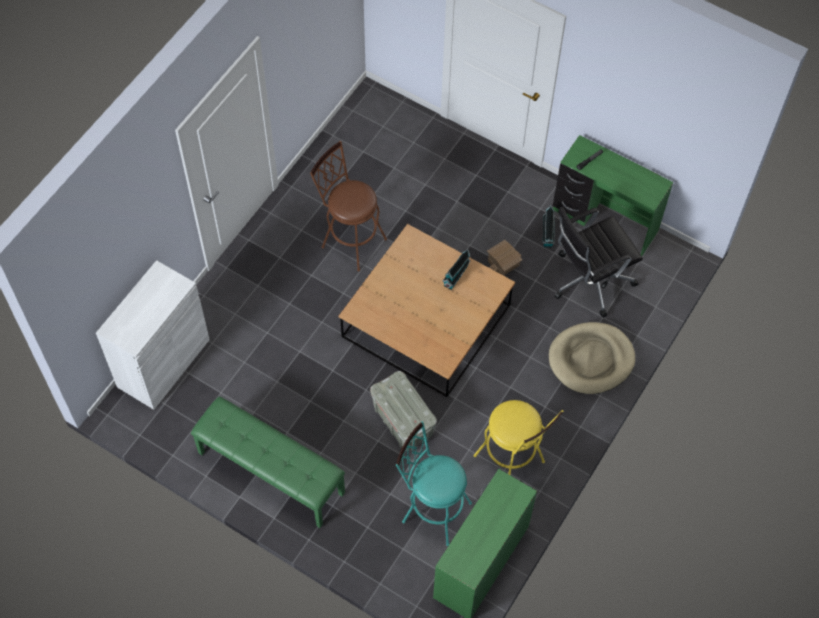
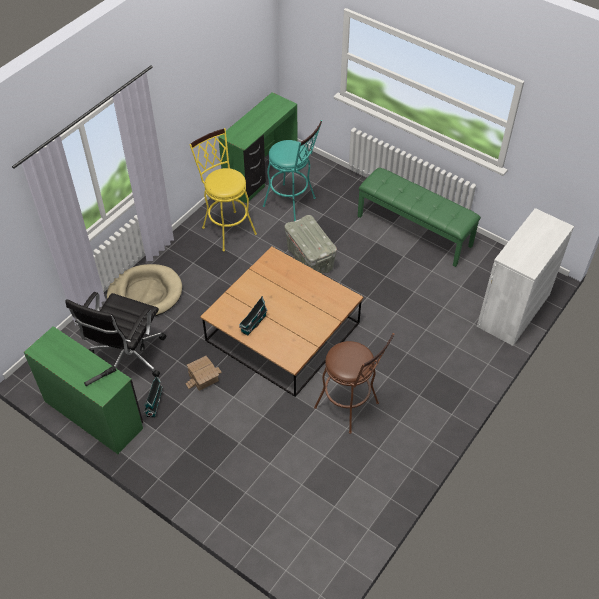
camera: 175 degrees left, 10 degrees down
(589, 280) = (127, 358): black office chair -> black office chair turned 135 degrees clockwise

